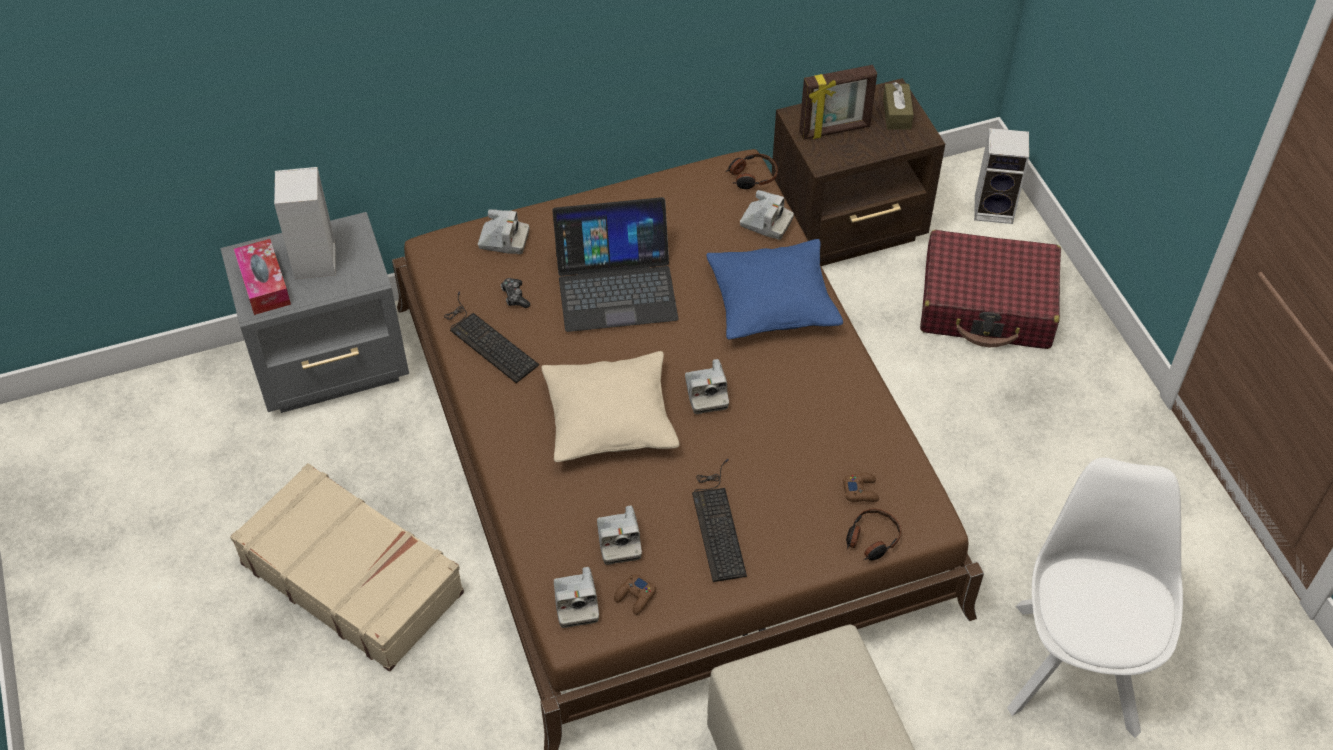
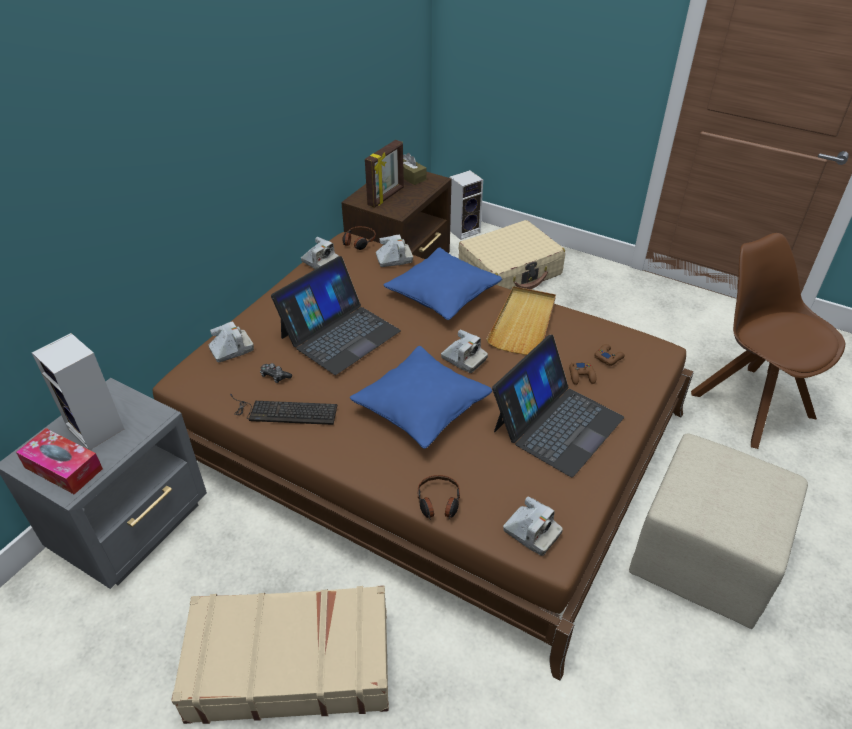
camera: 40 degrees left, 10 degrees down
(610, 419) = (421, 407): beige pillow -> blue pillow
(619, 541) = (512, 475): camera -> camera (320, 262)
(635, 596) = (562, 501): brown game controller -> brown game controller (582, 376)
(718, 522) = (557, 423): keyboard -> laptop
(819, 391) = (523, 323): none -> beige tray
(871, 540) = (646, 378): headphones -> headphones (438, 503)
(987, 305) = (510, 271): red suitcase -> beige suitcase
(1077, 663) = (749, 403): white chair -> brown chair

